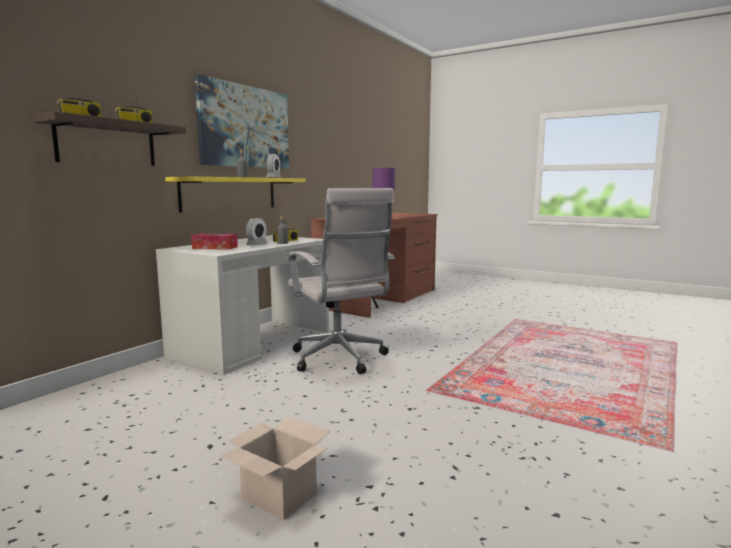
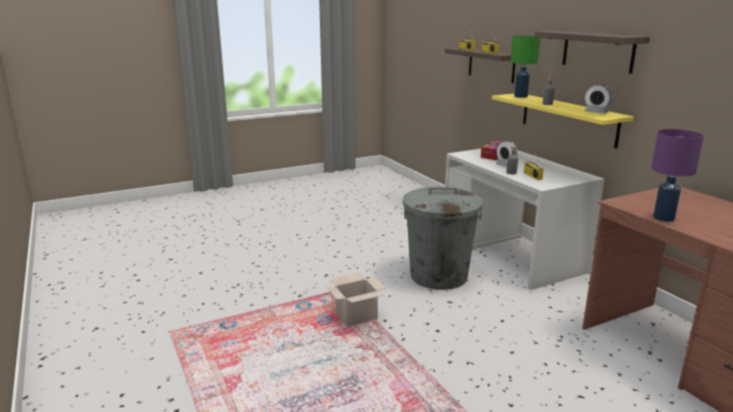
camera: 120 degrees right, 10 degrees up
(199, 176) = (520, 96): none -> green table lamp
(245, 127) = (597, 51): picture -> shelf
(277, 496) = (293, 230): cardboard box -> cardboard box (357, 316)
(340, 359) = (438, 276): white office chair -> grey trash can

